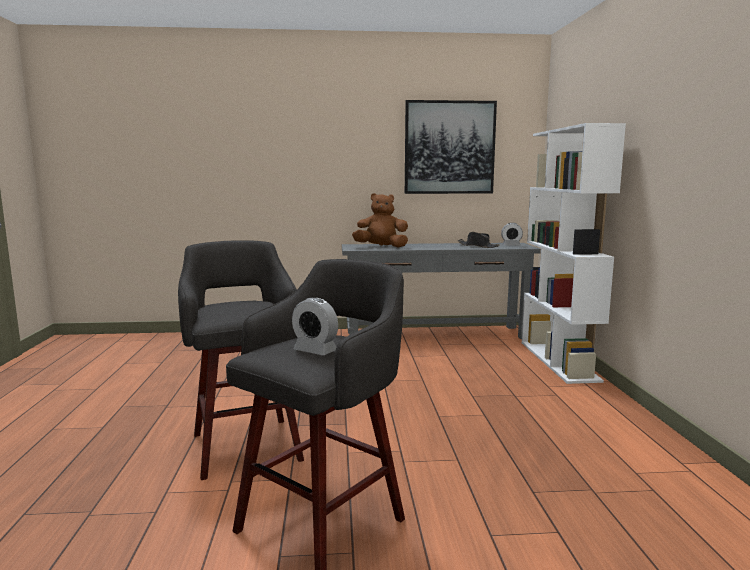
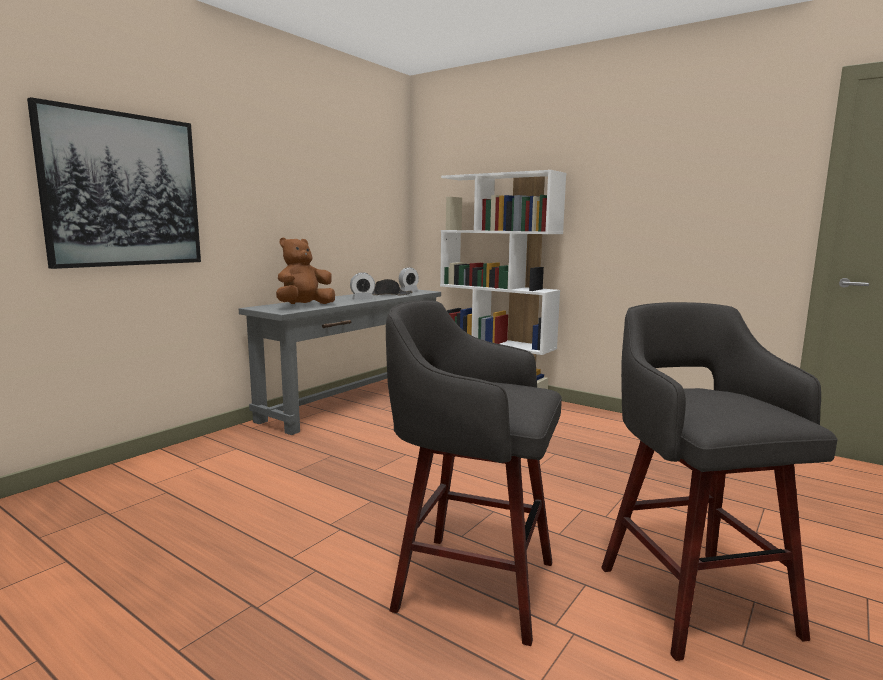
camera: 50 degrees left, 0 degrees up
(315, 350) = (737, 403): alarm clock -> alarm clock (362, 299)
(449, 147) = (339, 184): picture -> picture (123, 190)

